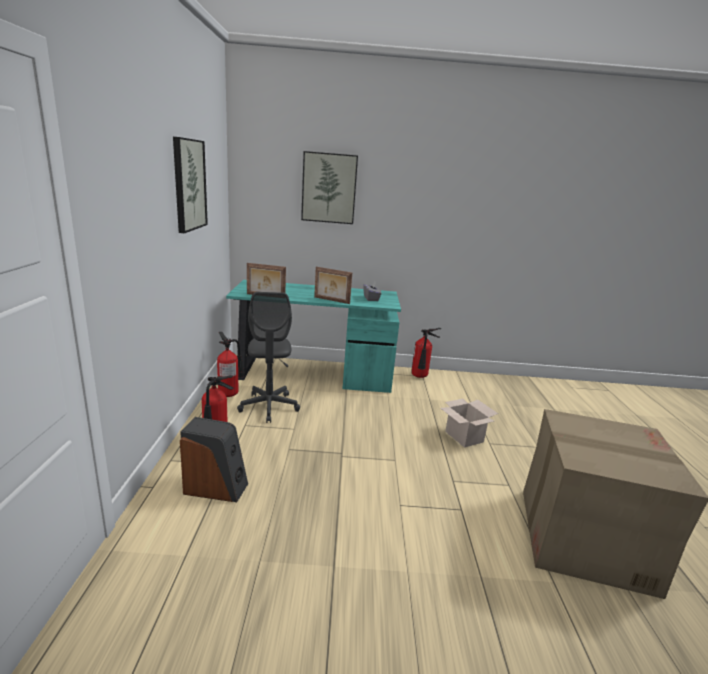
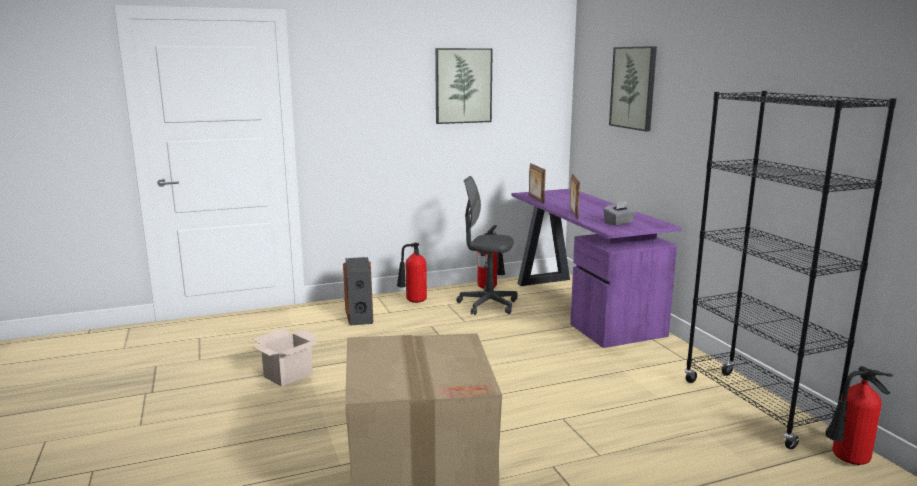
camera: 70 degrees right, 5 degrees down
(269, 407) = (487, 305): grey office chair -> grey office chair turned 45 degrees clockwise
(313, 373) = (582, 306): turquoise desk -> purple desk
(420, 377) = (677, 358): fire extinguisher -> fire extinguisher (847, 461)
(463, 436) = (556, 400): cardboard box -> cardboard box (288, 374)
(489, 383) = (755, 408): none -> black bookcase

